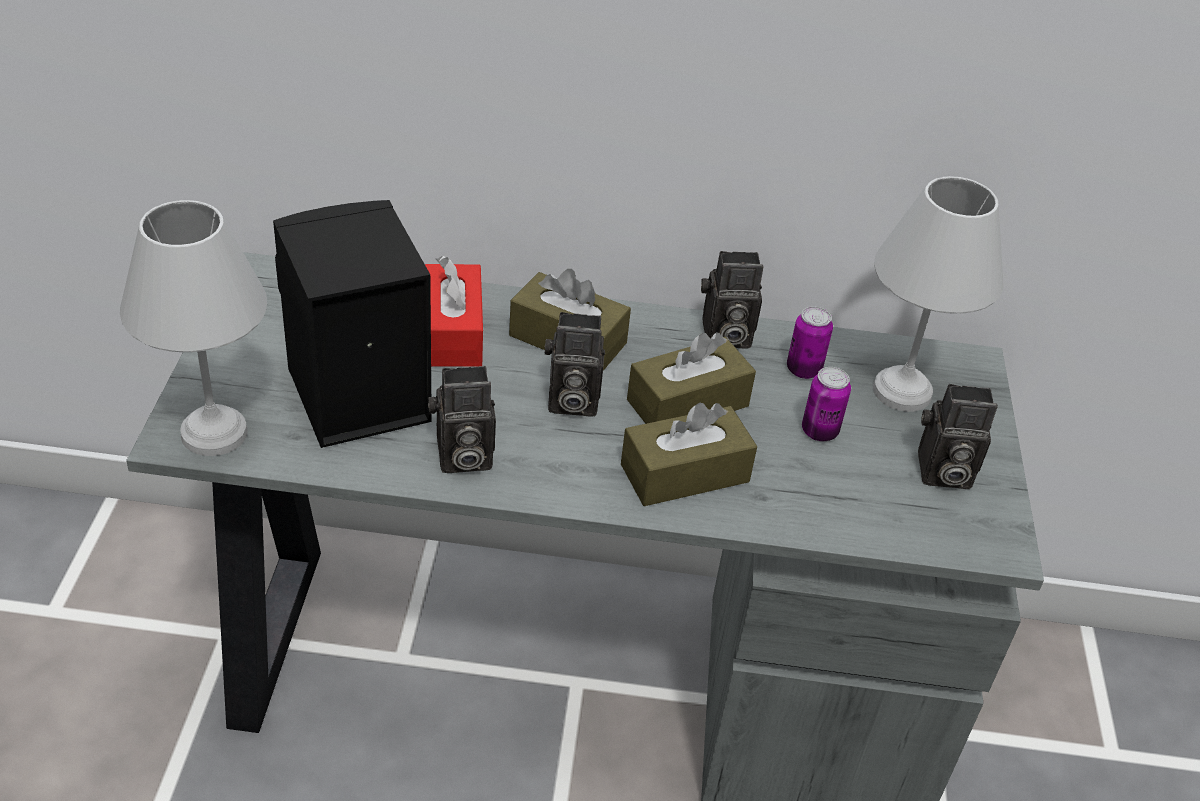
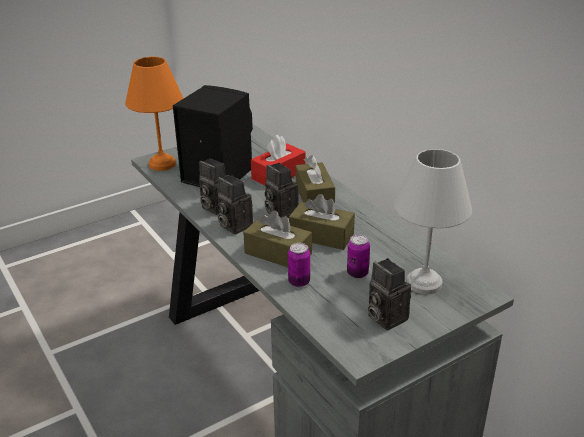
camera: 55 degrees right, 10 degrees down
(214, 435) = (161, 165): white table lamp -> orange table lamp
(723, 336) = (378, 225): camera -> camera (233, 225)
(803, 369) = (392, 252): can -> can (299, 282)

